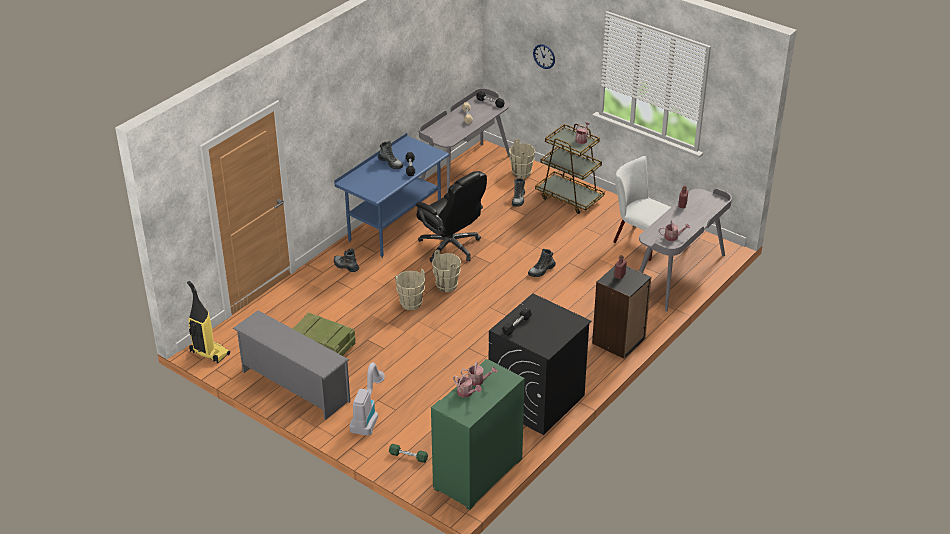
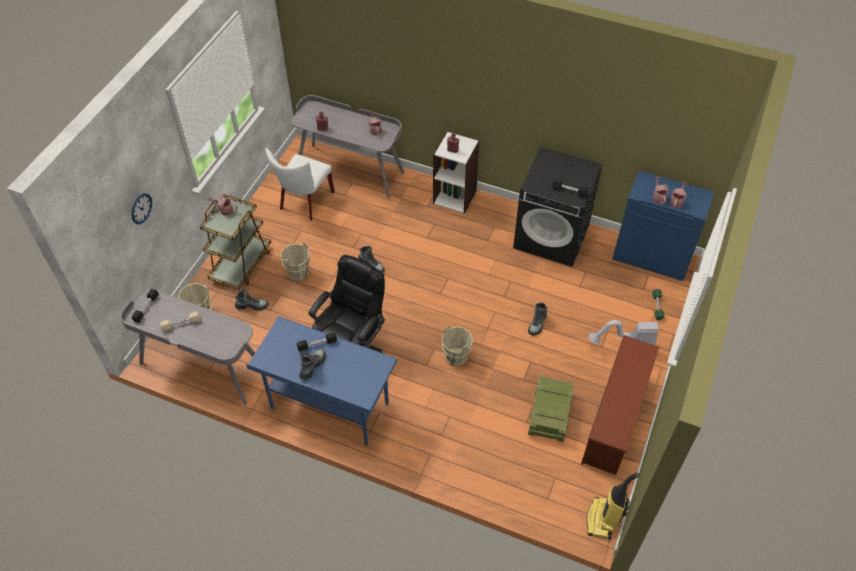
camera: 105 degrees left, 15 degrees up
(294, 386) = (615, 421): grey shoe rack -> brown shoe rack
(346, 266) = (413, 434): boot -> boot (537, 323)
(447, 286) = (418, 334): beige bucket -> beige bucket (298, 273)
(478, 474) = (652, 257): green cabinet -> blue cabinet
(619, 341) = (455, 197): black bookcase -> white bookcase

